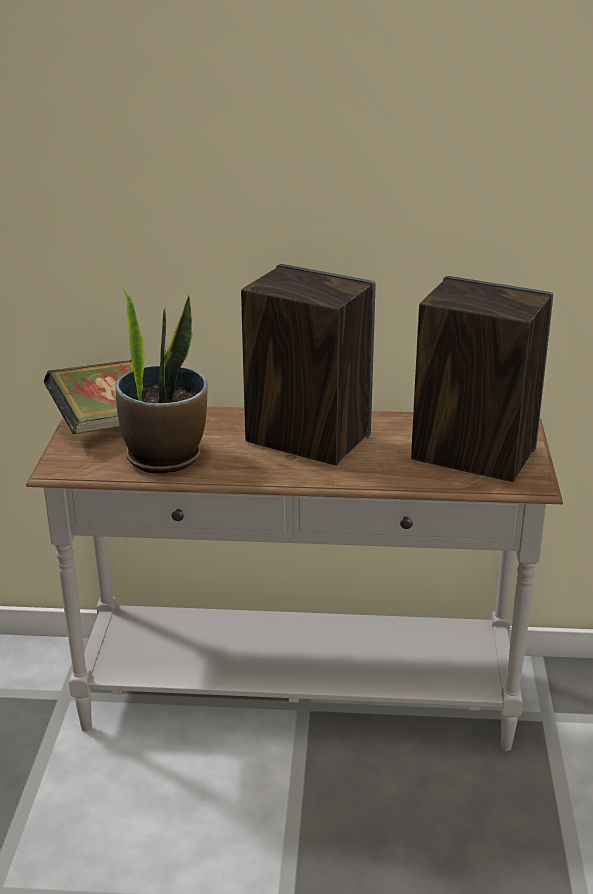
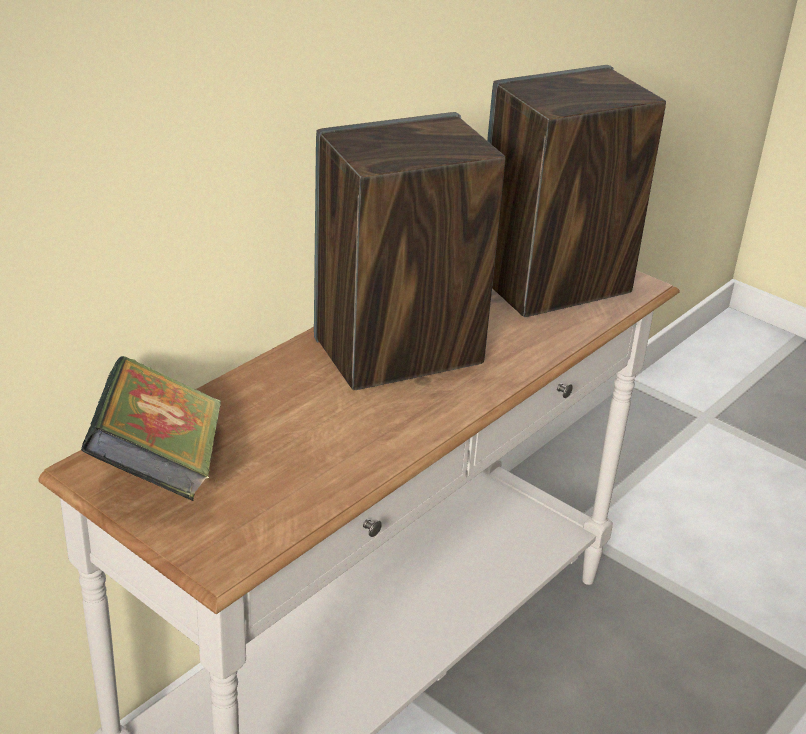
camera: 55 degrees left, 5 degrees up
(165, 456) = (309, 462): potted plant -> none

